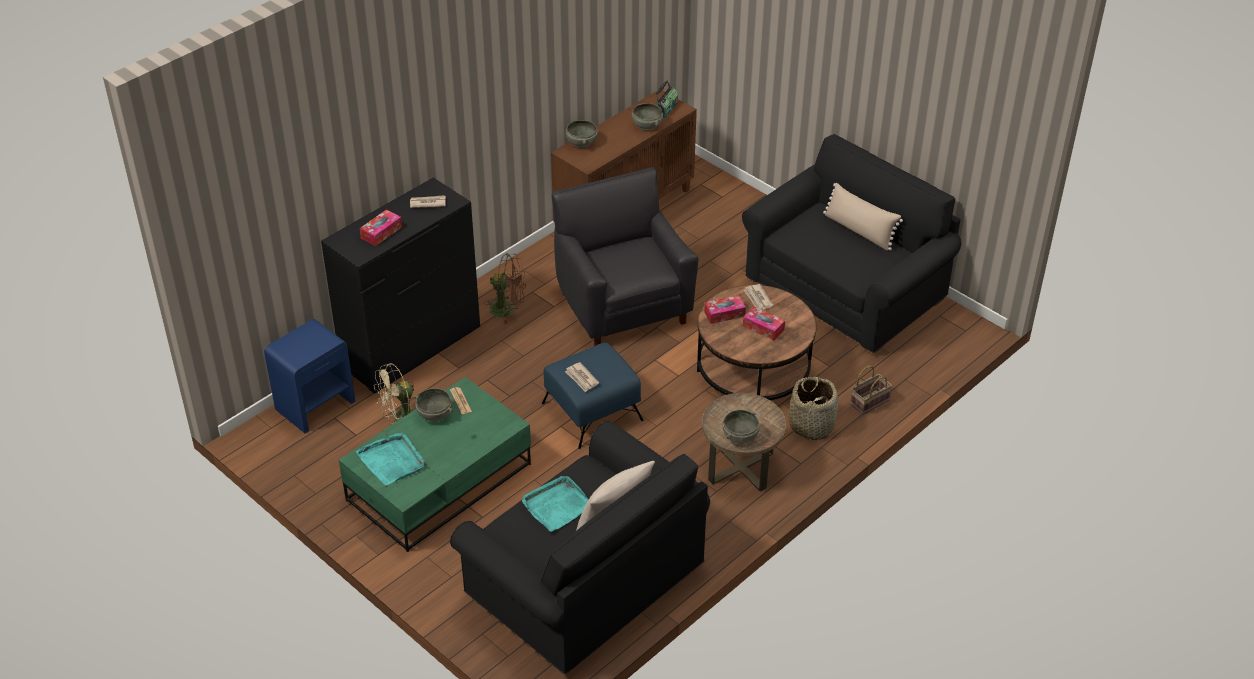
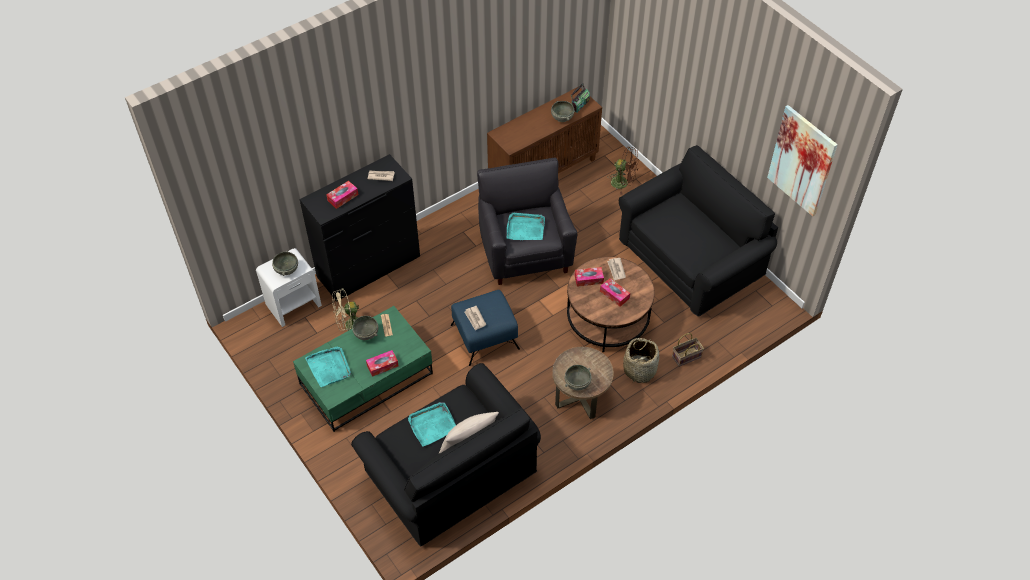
camera: 10 degrees right, 10 degrees up
(315, 405) = (294, 305): blue nightstand -> white nightstand
(466, 449) = (382, 365): none -> tissue box
(508, 309) = (443, 244): brown fan -> brown fan (623, 183)
(581, 143) = (510, 127): grey bowl -> grey bowl (286, 269)
(625, 263) = (525, 228): none -> turquoise tray
(859, 231) = (703, 222): beige pillow -> none
(985, 113) = (802, 161): none -> picture

